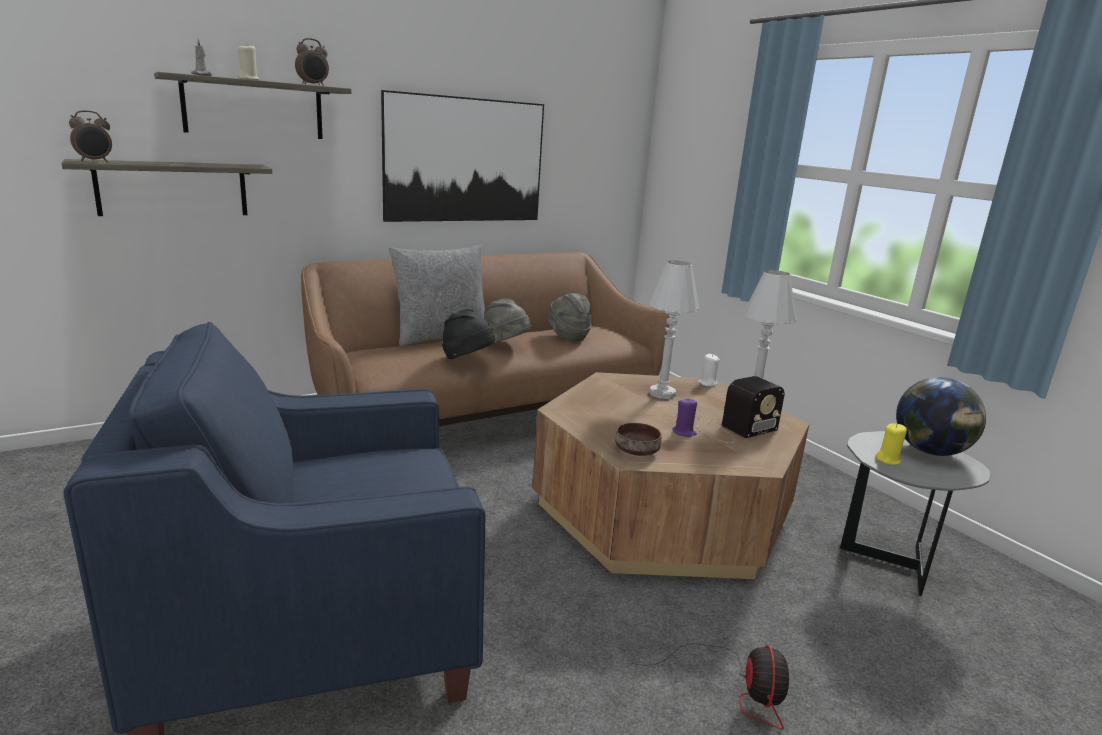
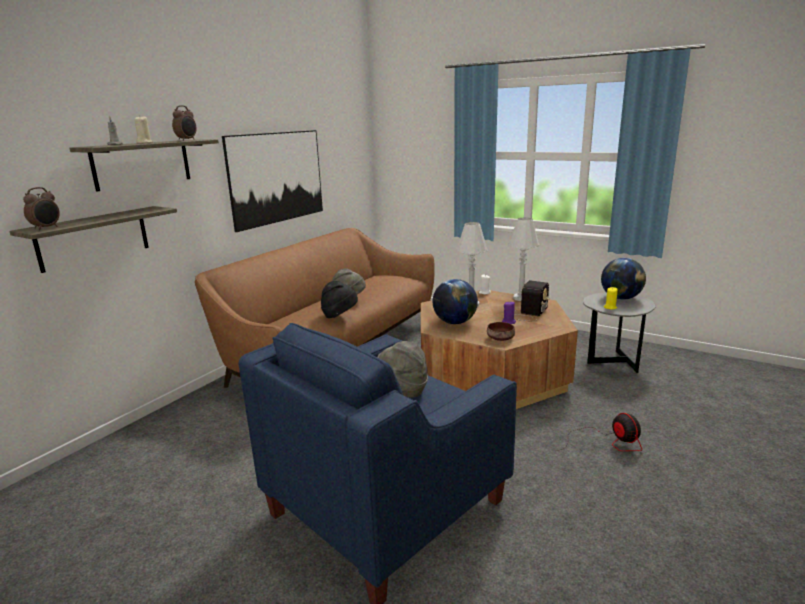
camera: 25 degrees left, 0 degrees up
(441, 337) = (299, 306): grey pillow -> none
(567, 336) = (376, 285): grey hat -> grey hat (402, 391)
(603, 410) = (454, 322): none -> globe

